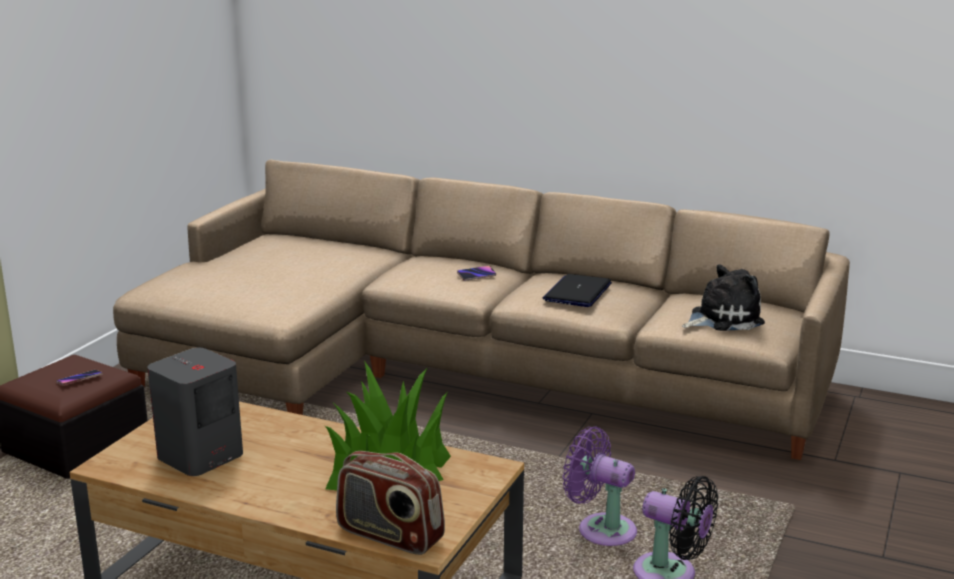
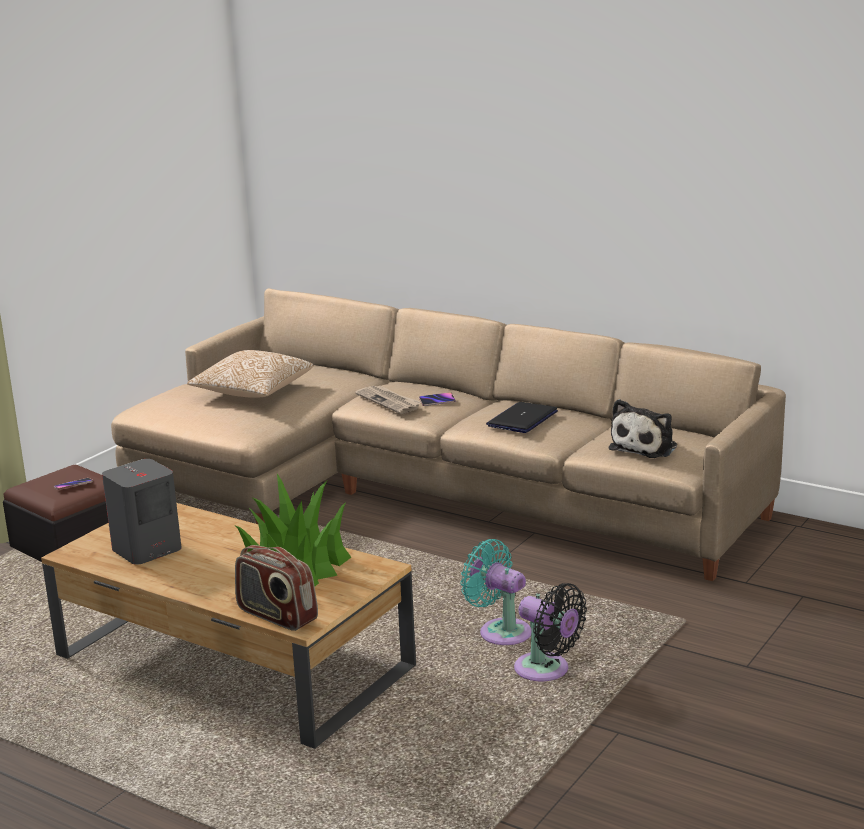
camera: 10 degrees right, 0 degrees up
(270, 269) = (252, 392): none -> pillow
(425, 276) = (389, 401): none -> newspaper
(601, 529) = (501, 631): purple fan -> turquoise fan
(722, 319) = (646, 447): plush toy -> plush toy turned 135 degrees clockwise

